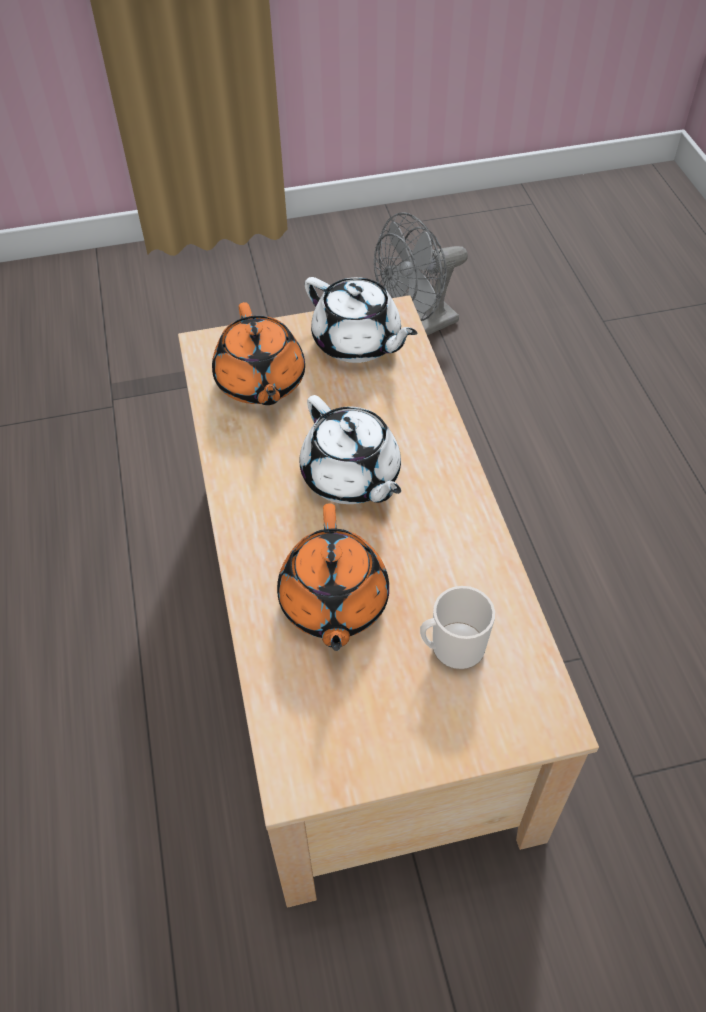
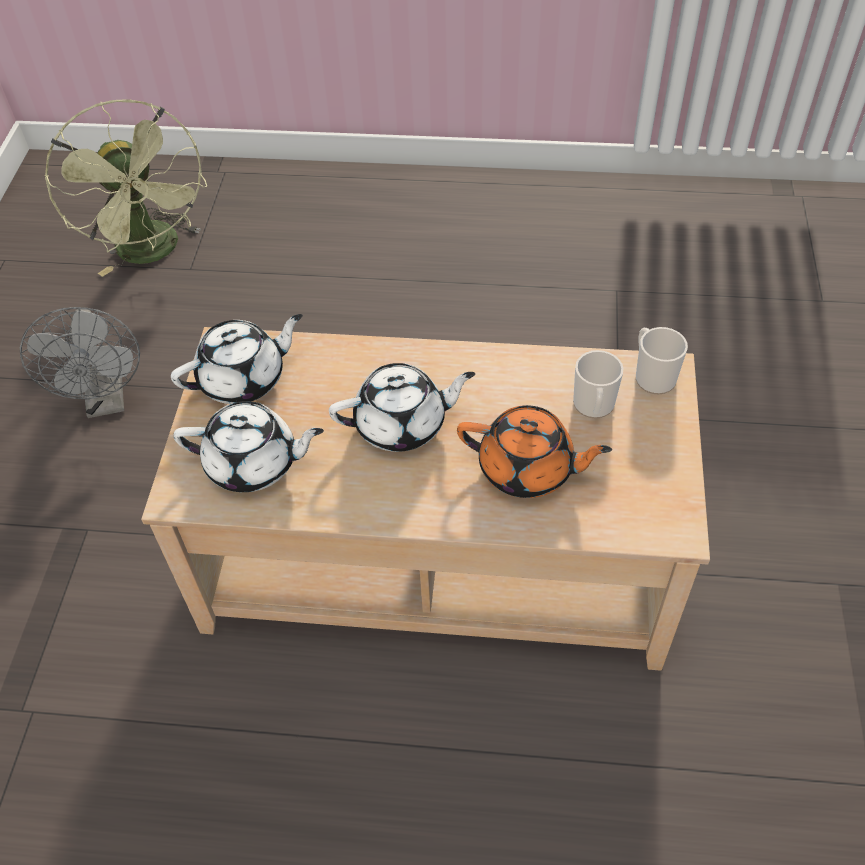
camera: 70 degrees left, 0 degrees up
(260, 383) = (254, 463): orange teapot -> white teapot
(533, 703) = (652, 376): none -> mug
(607, 288) = (154, 252): none -> green fan

